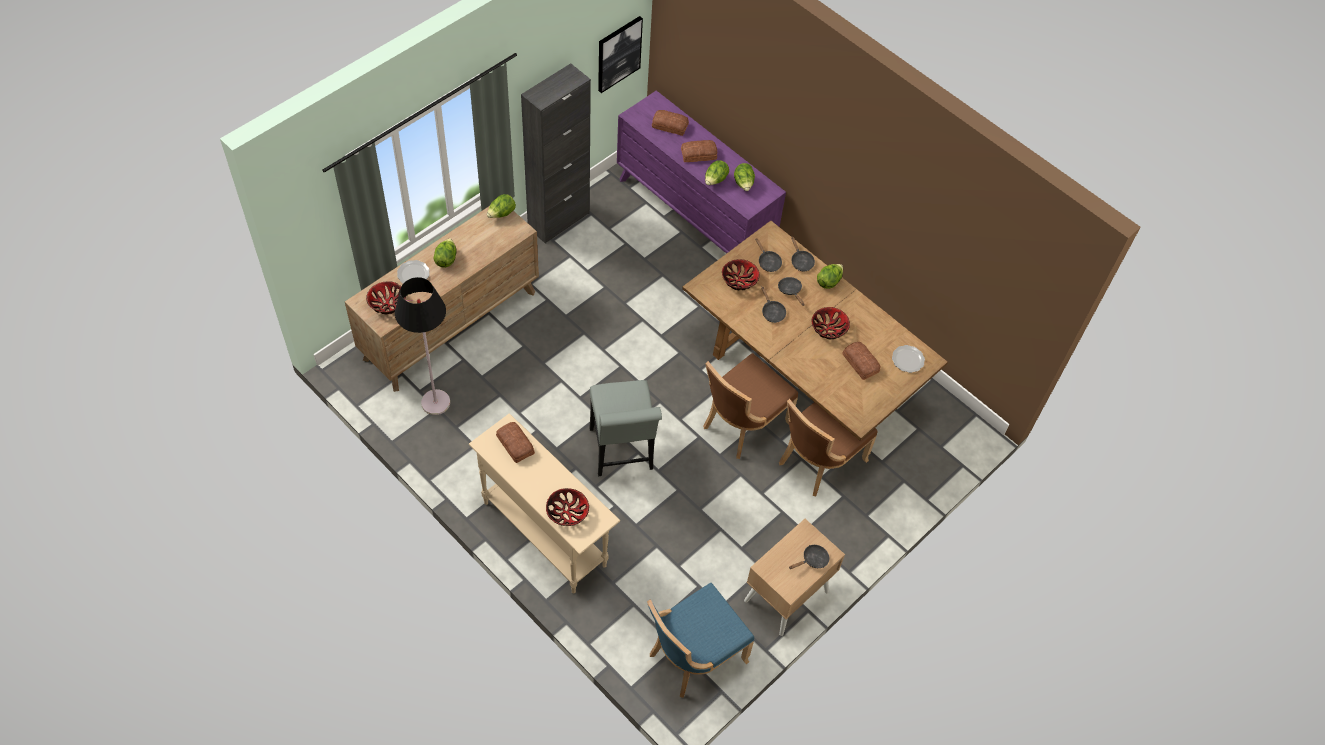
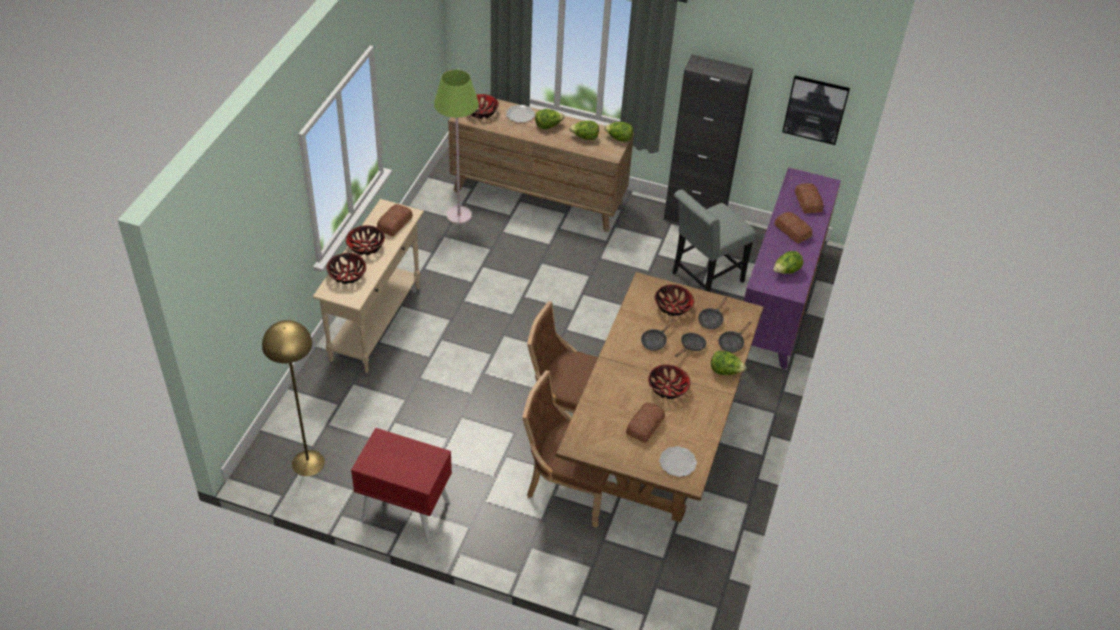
camera: 65 degrees right, 10 degrees down
(435, 403) = (459, 216): black floor lamp -> green floor lamp
(535, 482) = (366, 247): none -> bowl
(622, 453) = (484, 343): grey chair -> grey chair (703, 279)
(693, 657) = (308, 462): blue chair -> yellow floor lamp
(715, 180) = (772, 251): lettuce -> lettuce (584, 138)
(786, 596) = (405, 511): beige nightstand -> red nightstand
(812, 560) = (408, 471): black frying pan -> none

